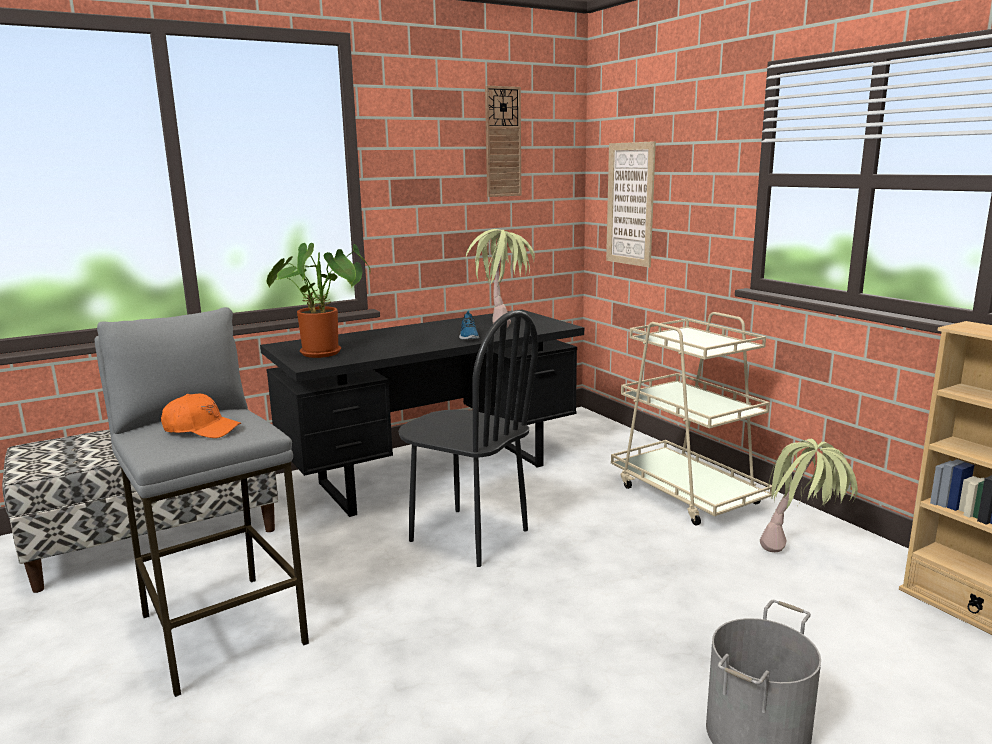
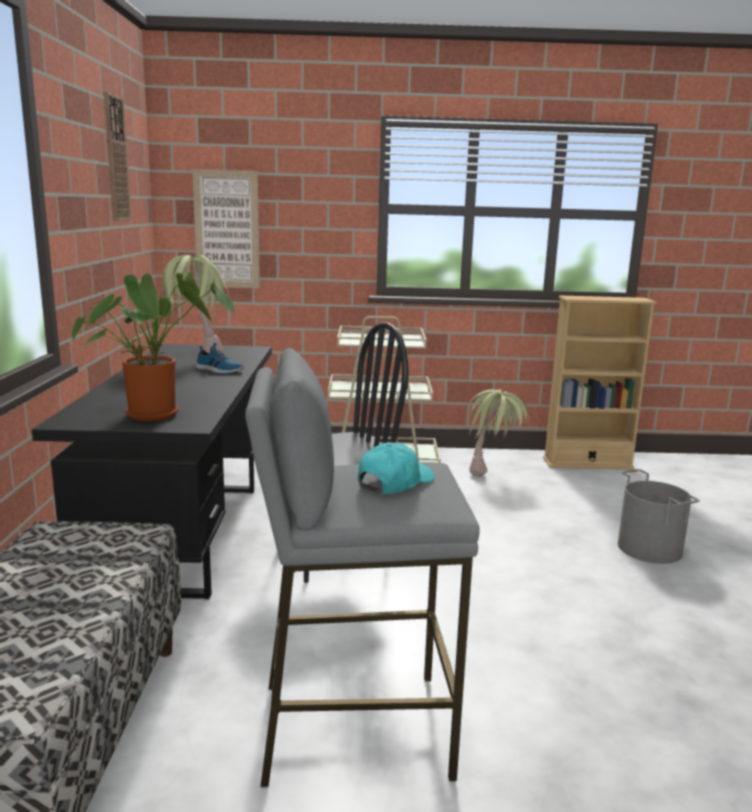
camera: 60 degrees left, 0 degrees up
(201, 429) = (394, 482): orange cap -> turquoise cap

